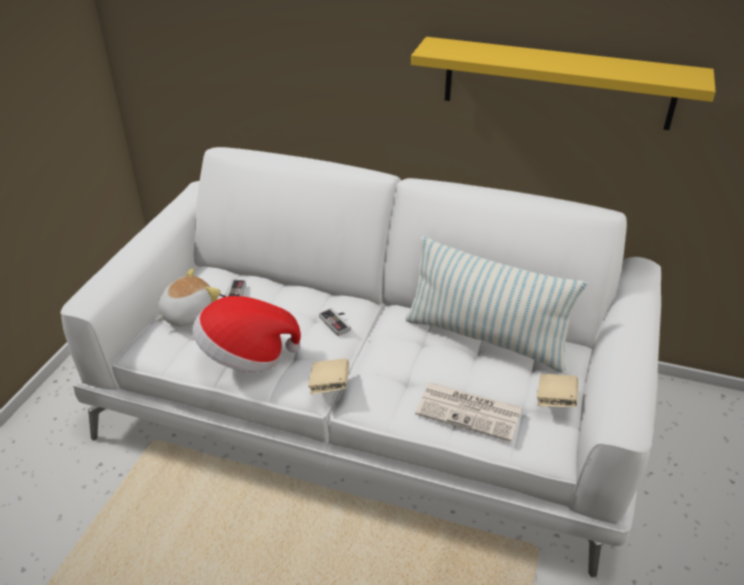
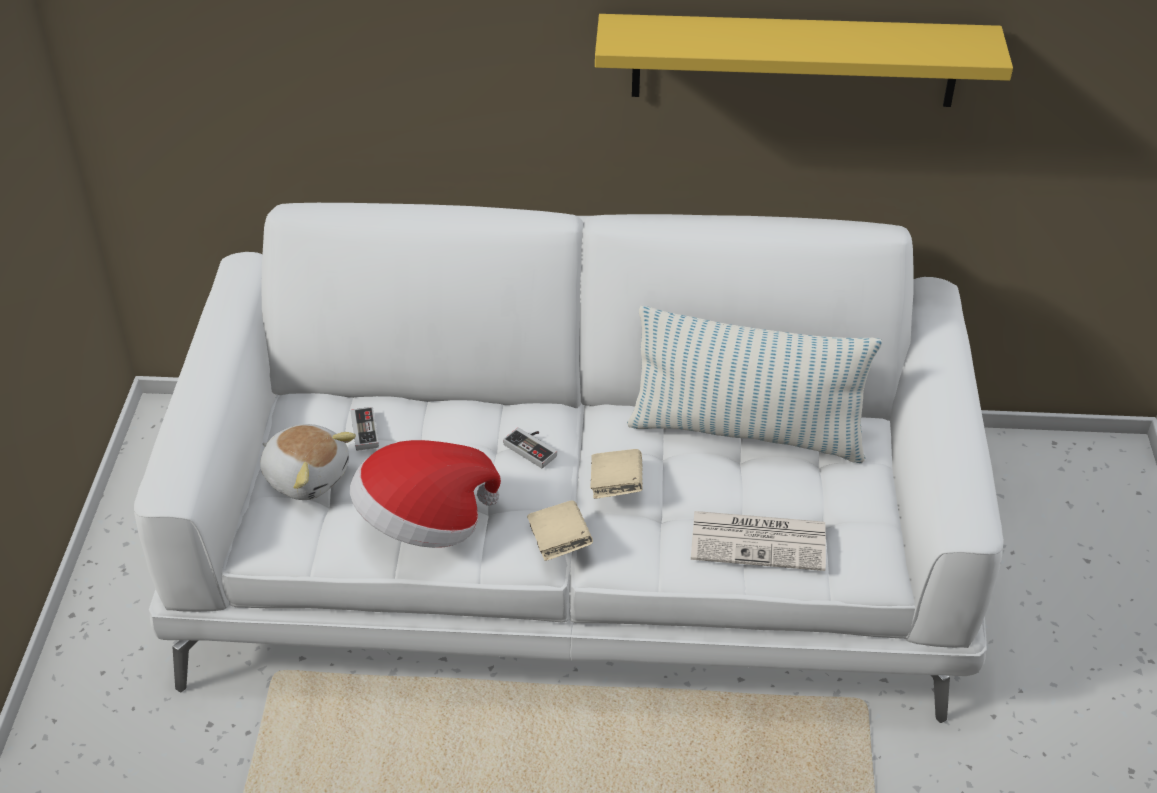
camera: 15 degrees left, 5 degrees up
(188, 314) = (307, 476): plush toy -> plush toy turned 90 degrees clockwise
(555, 400) = (864, 504): beige book -> beige book (616, 486)

